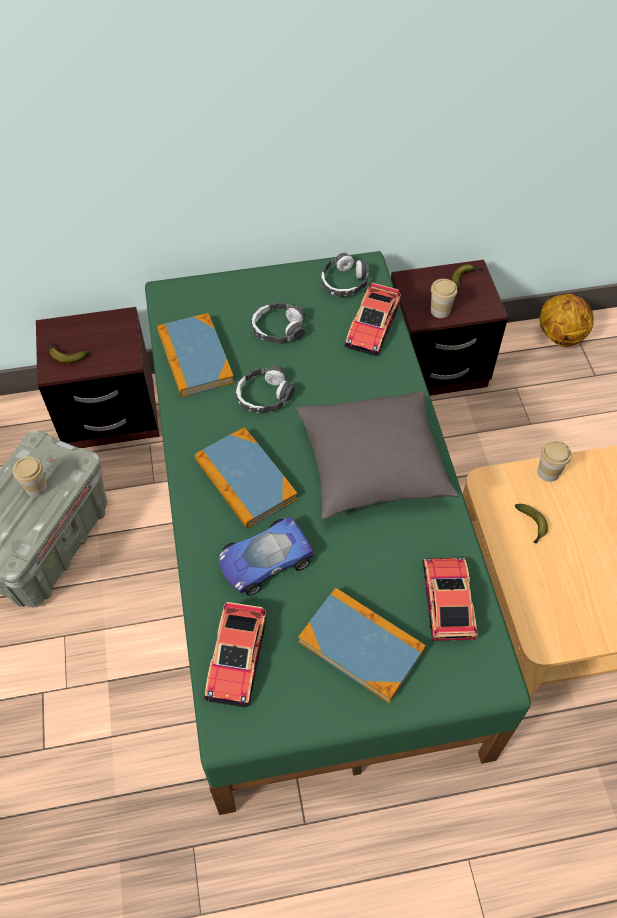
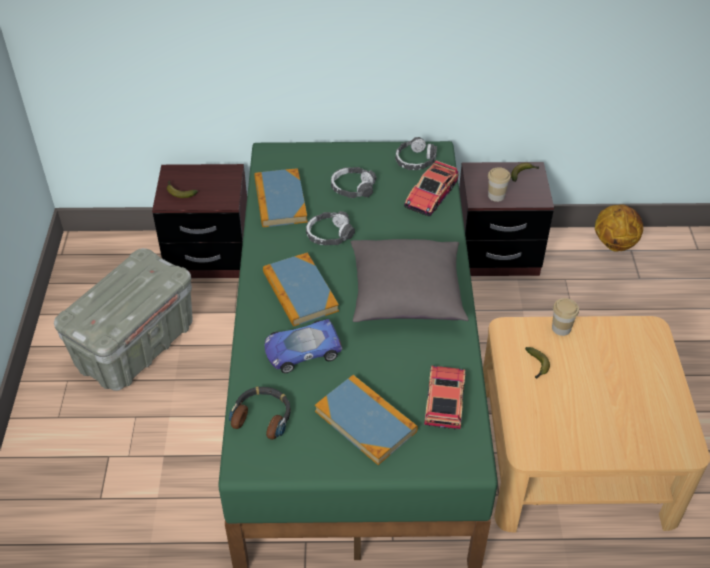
camera: 10 degrees right, 10 degrees down
(36, 487) = (135, 289): cup -> none
(236, 659) = (263, 416): toy car -> headphones

